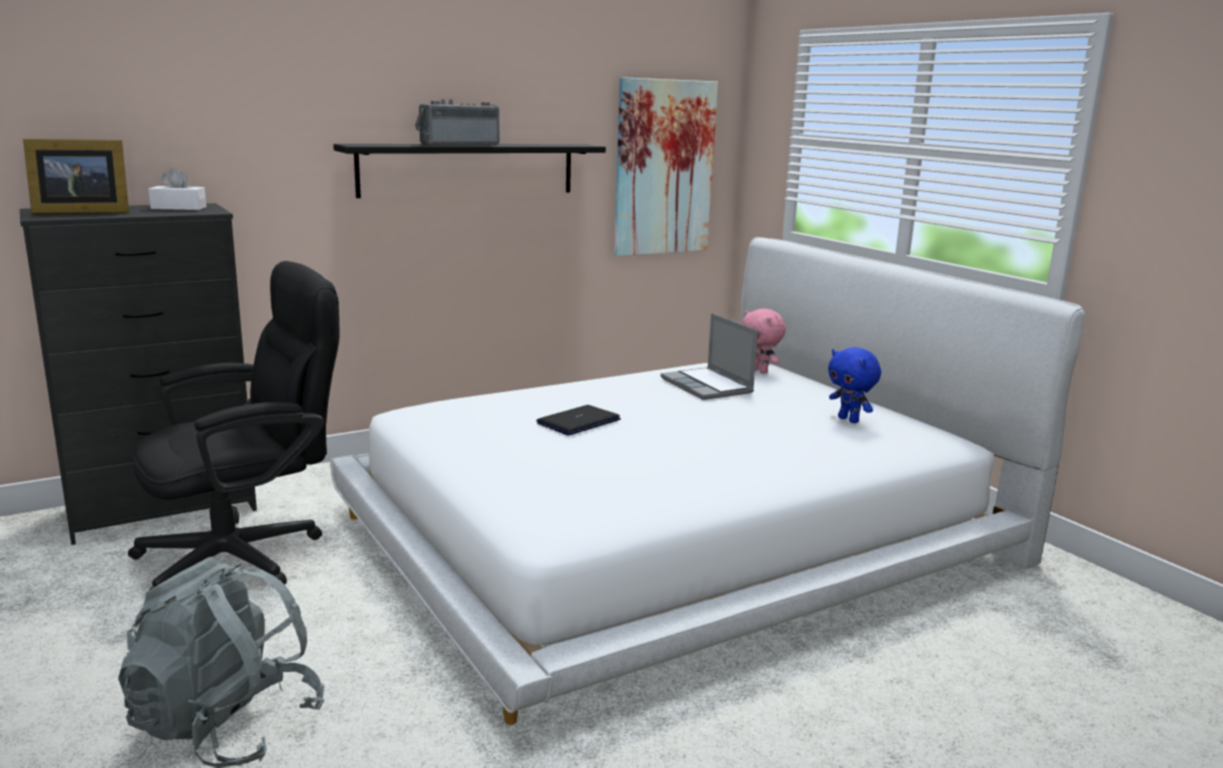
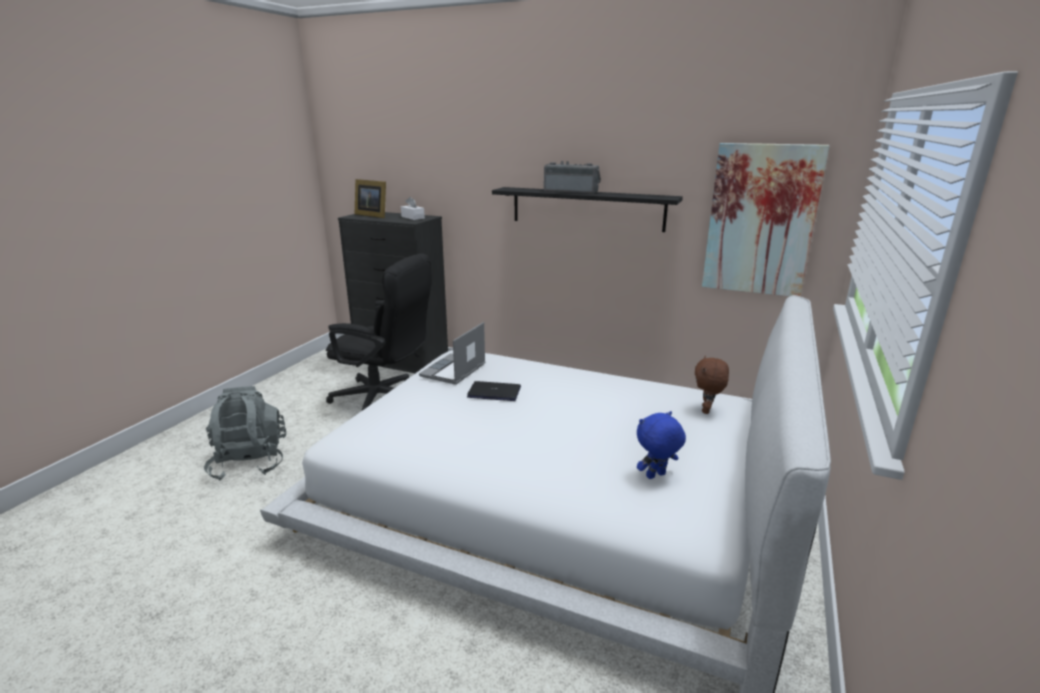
camera: 55 degrees right, 5 degrees up
(708, 386) = (631, 404): laptop -> laptop (453, 371)
(760, 371) = (707, 410): pink plush toy -> brown plush toy
(849, 420) = (656, 476): blue plush toy -> blue plush toy turned 45 degrees clockwise

